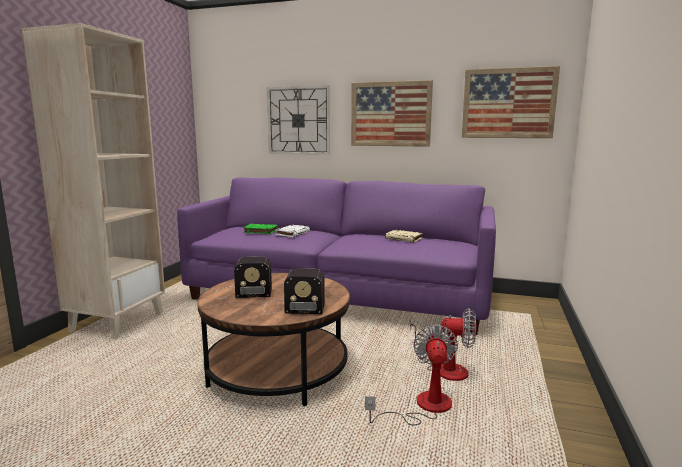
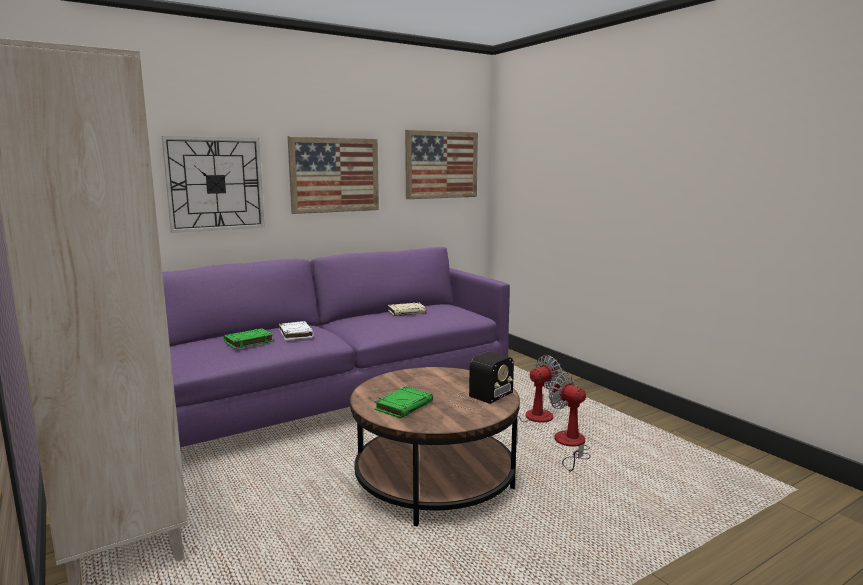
camera: 50 degrees left, 0 degrees up
(241, 293) = (404, 406): radio -> green book

